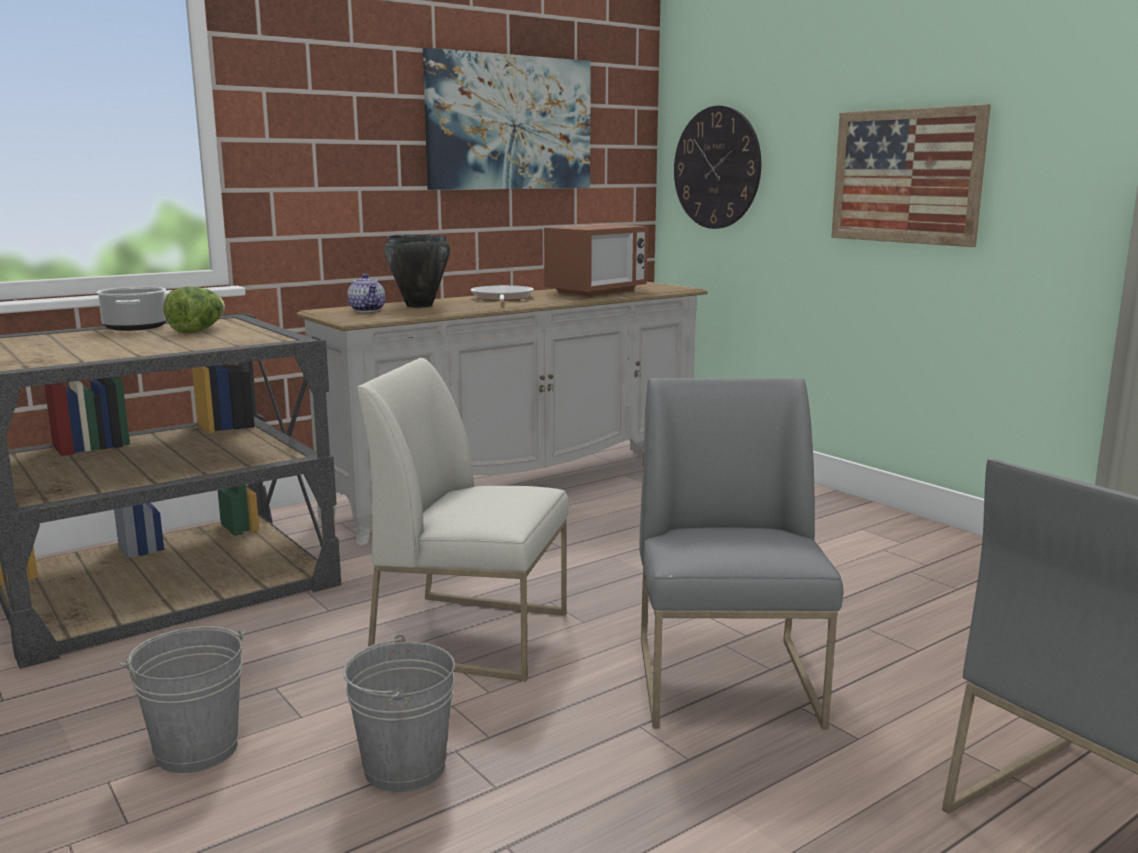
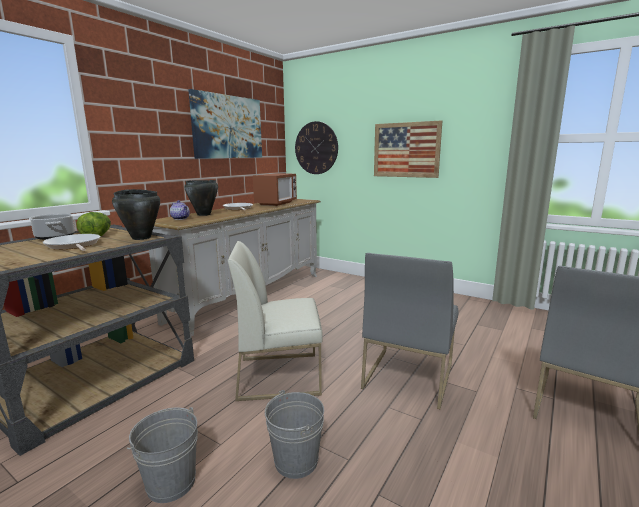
camera: 20 degrees left, 0 degrees up
(144, 343) = (73, 246): none -> frying pan
(260, 338) = (141, 238): none -> black cooking pot
(728, 682) = (407, 375): grey chair -> grey chair turned 135 degrees counterclockwise

